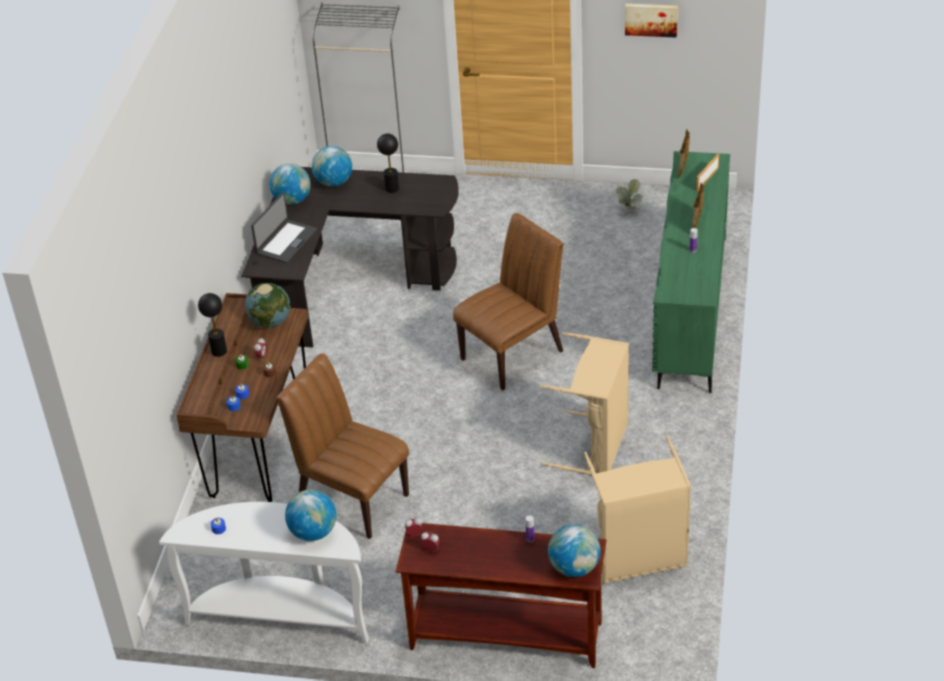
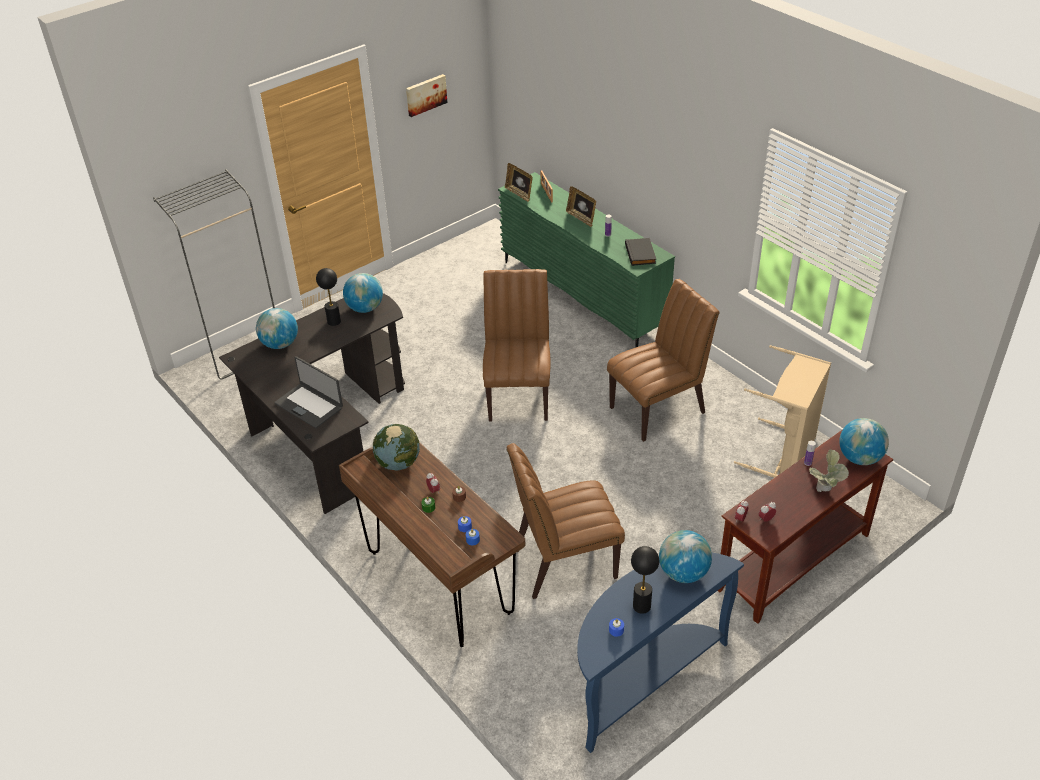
camera: 50 degrees left, 0 degrees up
(219, 351) = (404, 508): black table lamp -> black table lamp (641, 606)
(281, 614) = (643, 679): white console table -> blue console table
(286, 241) = (309, 405): laptop -> laptop turned 150 degrees clockwise
(292, 200) = (266, 375): globe -> globe (365, 308)
(596, 447) = (657, 411): beige laundry basket -> brown chair
(628, 213) = (454, 268): potted plant -> potted plant (825, 492)
(690, 285) = (641, 254): none -> black book

